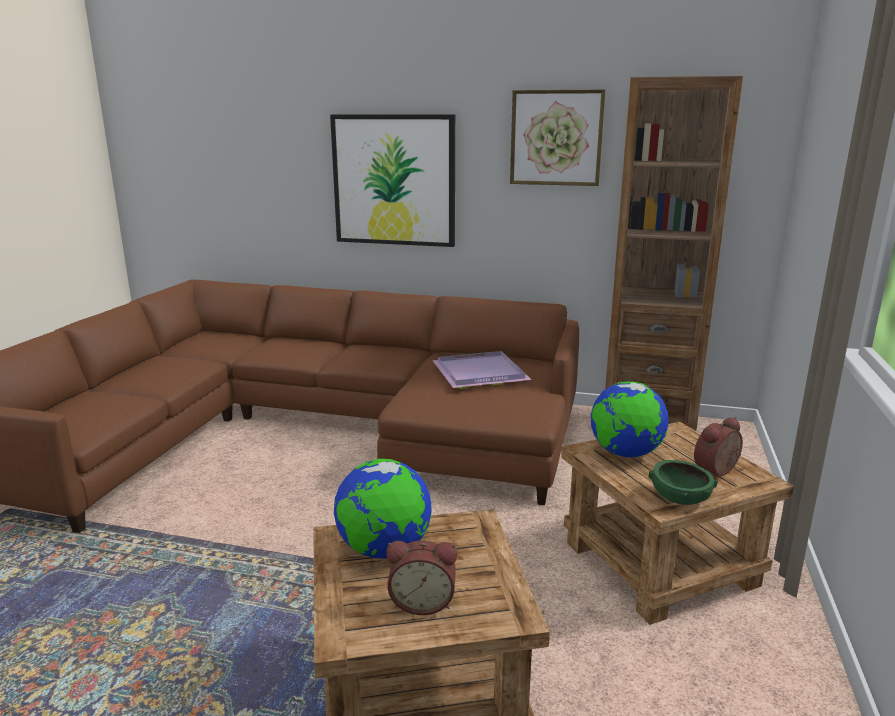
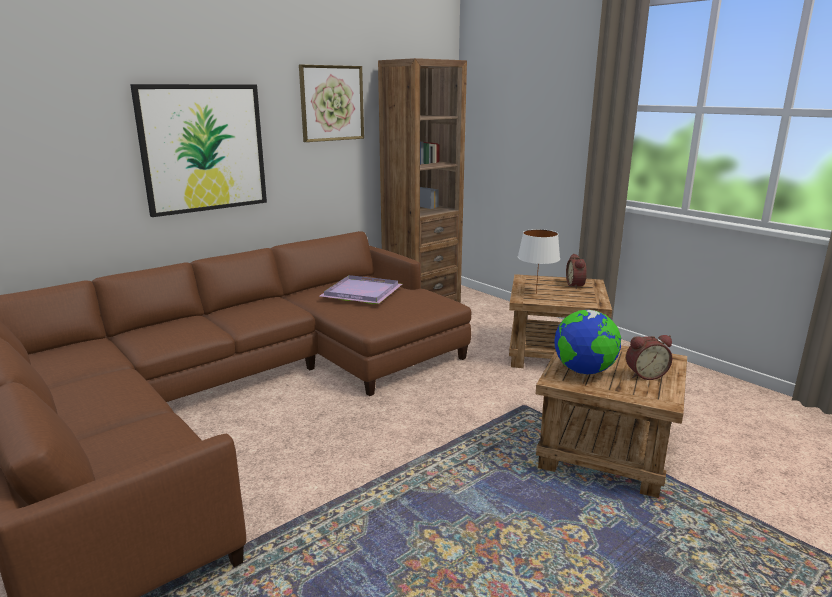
camera: 55 degrees left, 0 degrees up
(422, 602) = (645, 374): alarm clock -> alarm clock turned 45 degrees clockwise
(625, 453) = (536, 294): globe -> white table lamp
(680, 498) = (593, 299): green bowl -> none

